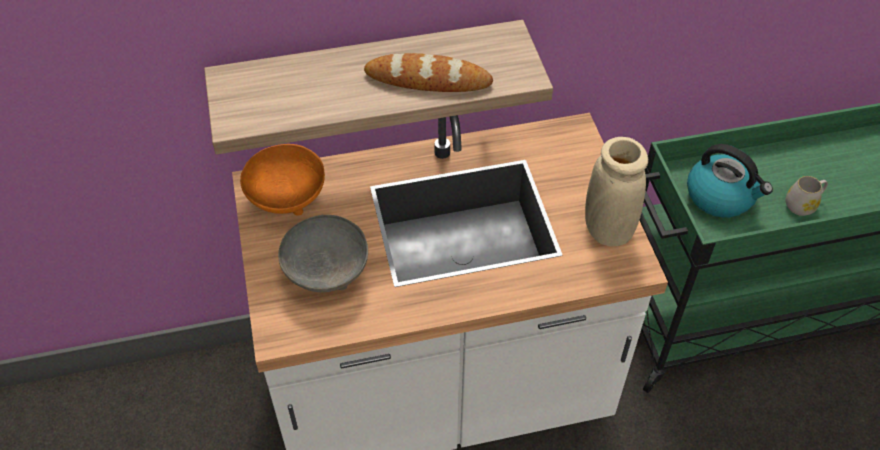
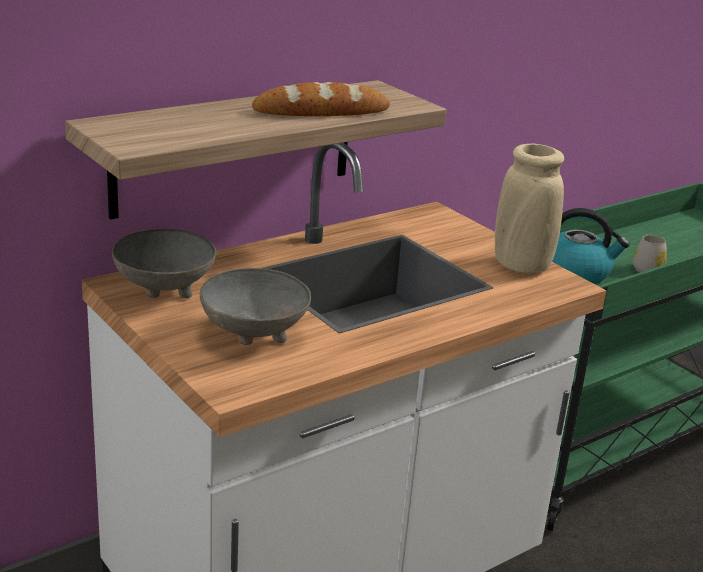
camera: 25 degrees left, 25 degrees down
(286, 198) = (163, 289): orange bowl -> grey bowl

